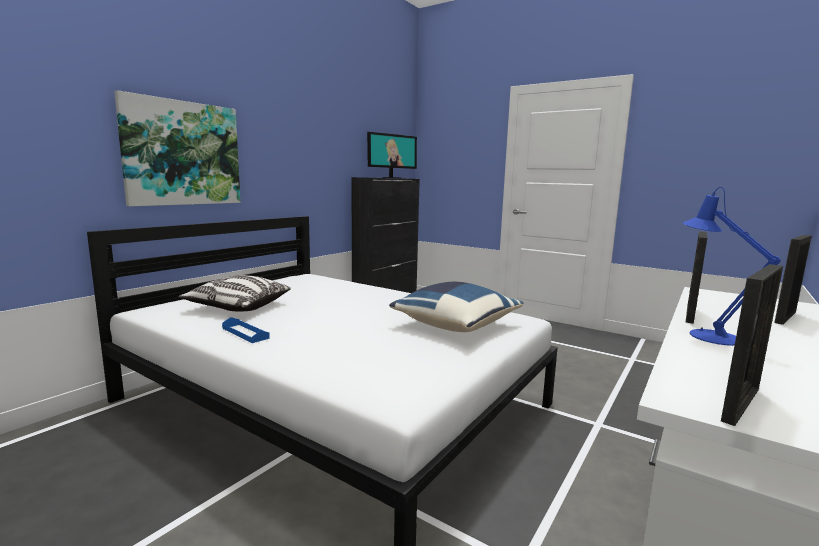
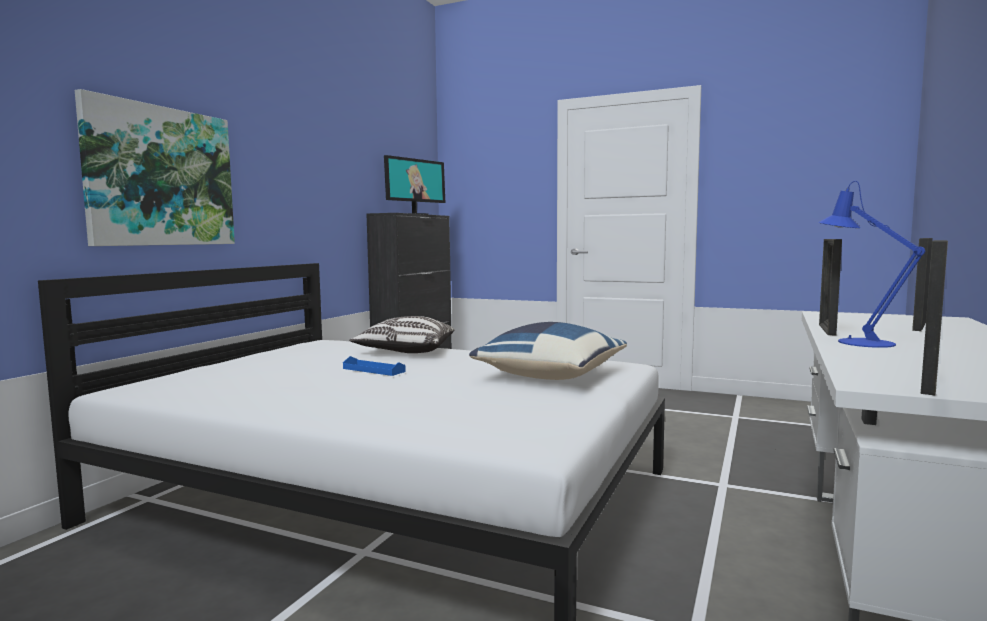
camera: 10 degrees left, 5 degrees down
(238, 307) = (254, 377): pillow -> pillow (405, 351)
(245, 333) = (287, 401): blue tray -> blue tray (373, 370)

